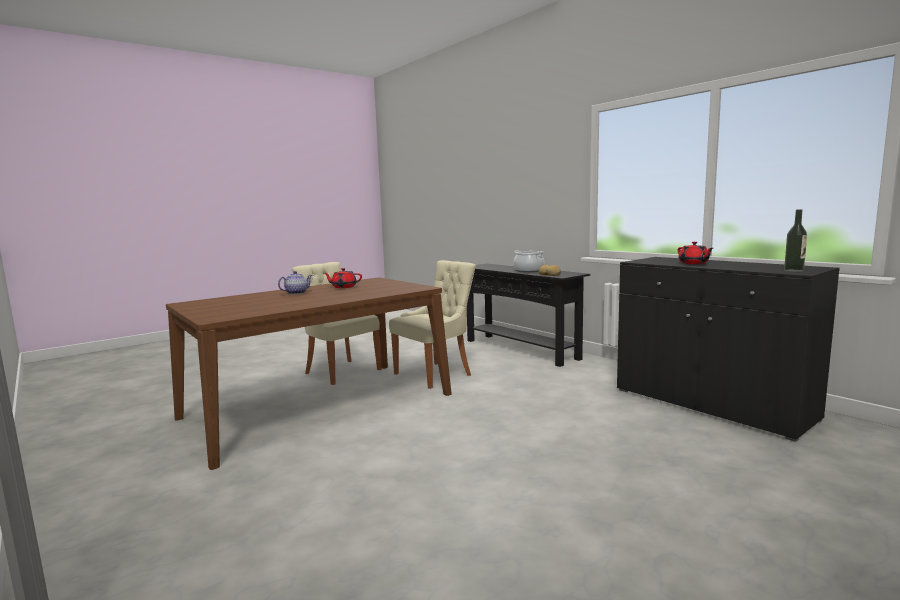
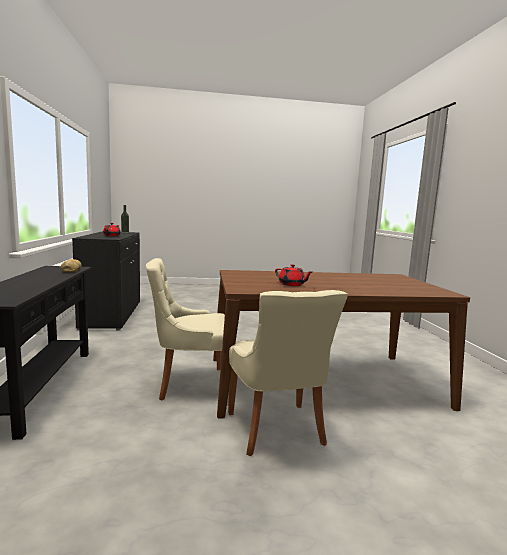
camera: 150 degrees left, 0 degrees up
(297, 293) = (342, 286): teapot -> none
(528, 271) = (45, 277): cooking pot -> none

